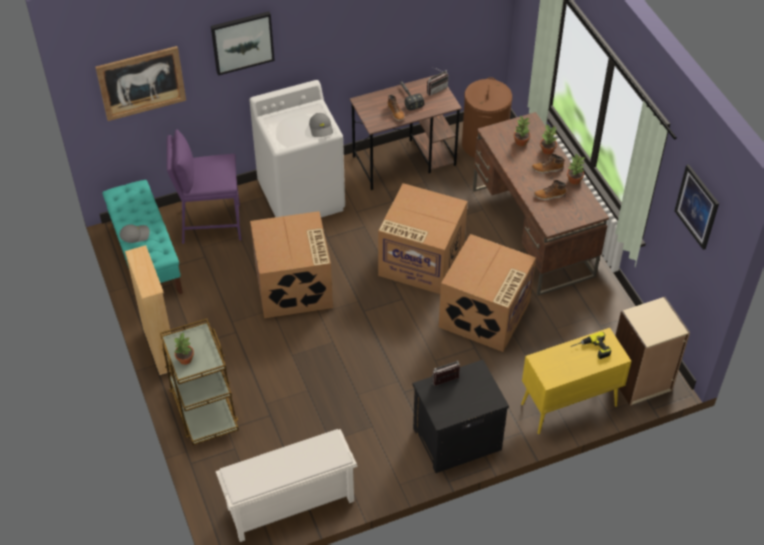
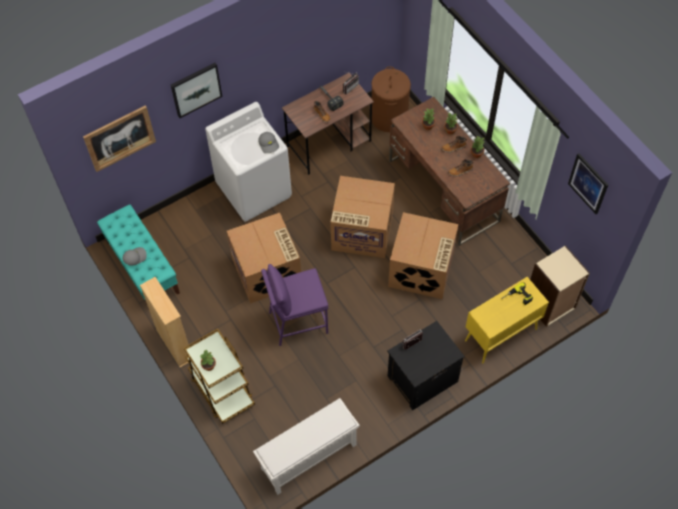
camera: 10 degrees left, 10 degrees up
(211, 224) = (187, 227): purple stool -> purple stool (298, 322)

